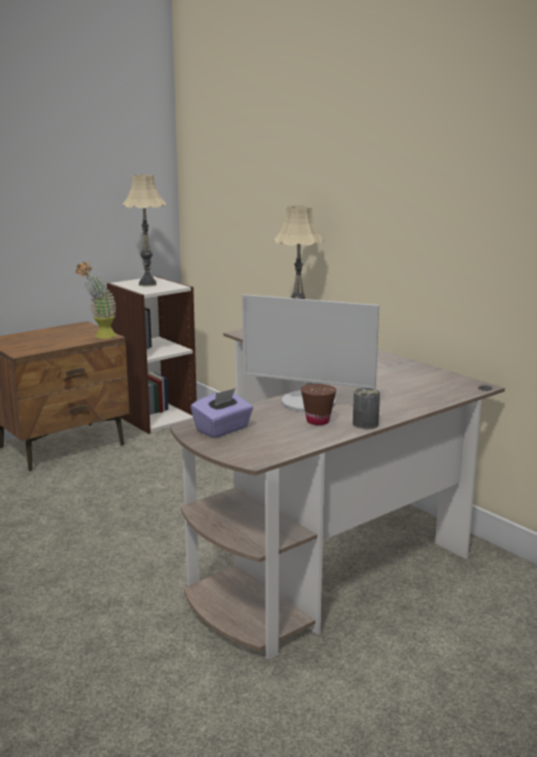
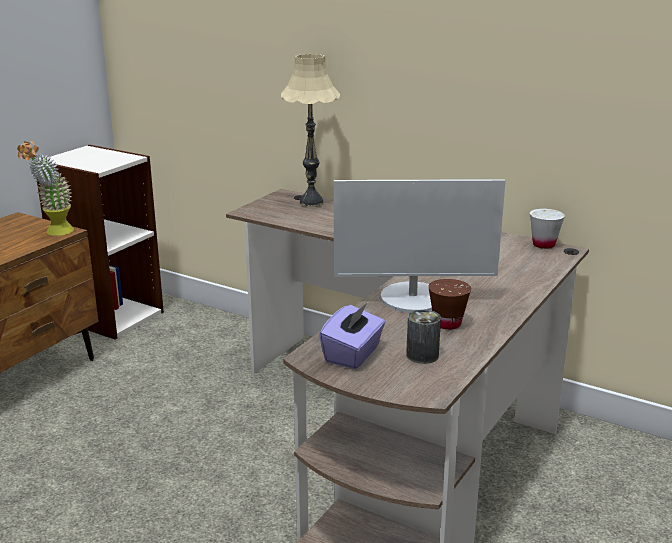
camera: 20 degrees left, 5 degrees up
(147, 284) = (89, 158): beige table lamp -> none
(365, 424) = (501, 319): can -> can (422, 355)
(465, 380) = (543, 245): none -> white cup

